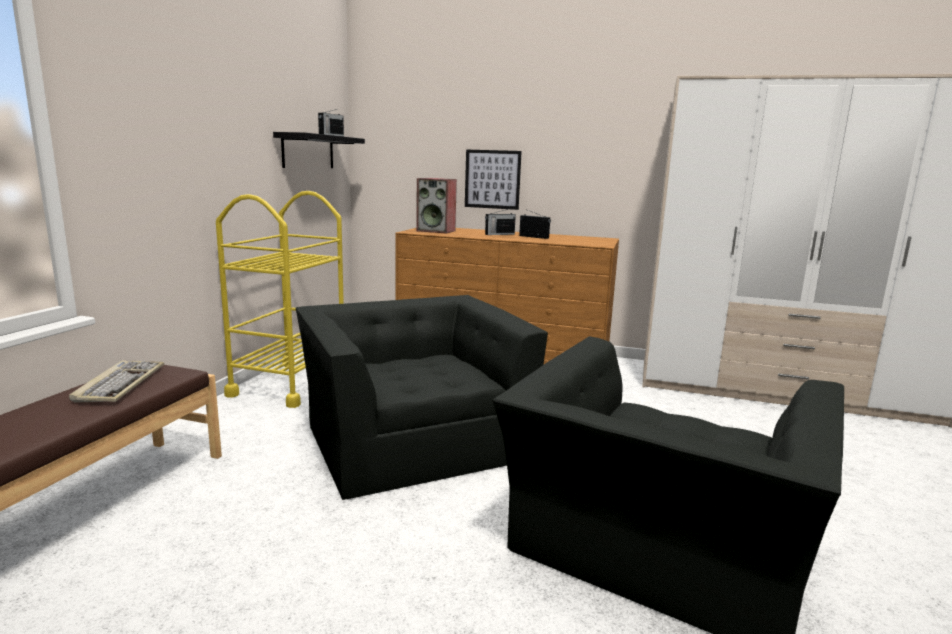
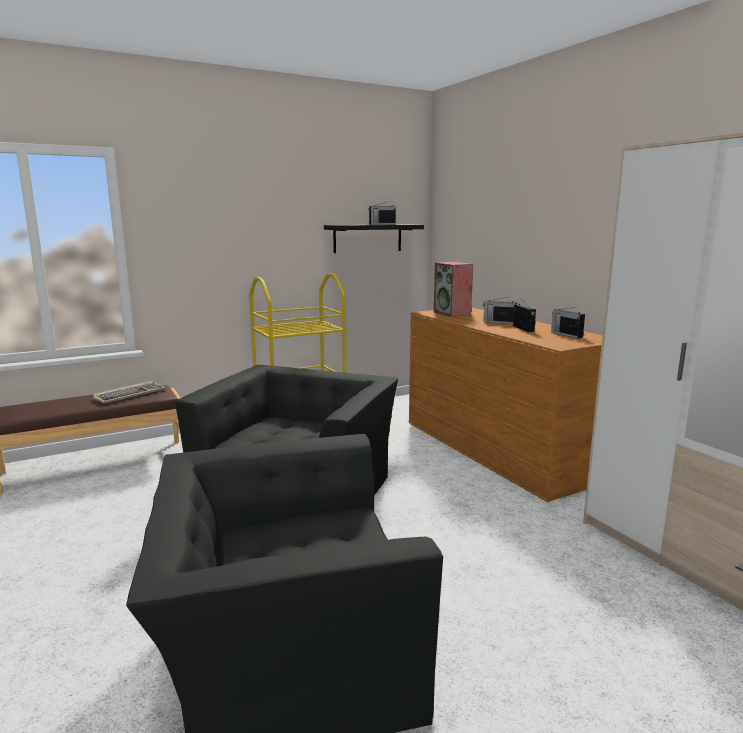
camera: 45 degrees right, 0 degrees up
(492, 179) = (521, 264): picture -> none
(574, 238) = (566, 334): none -> radio

